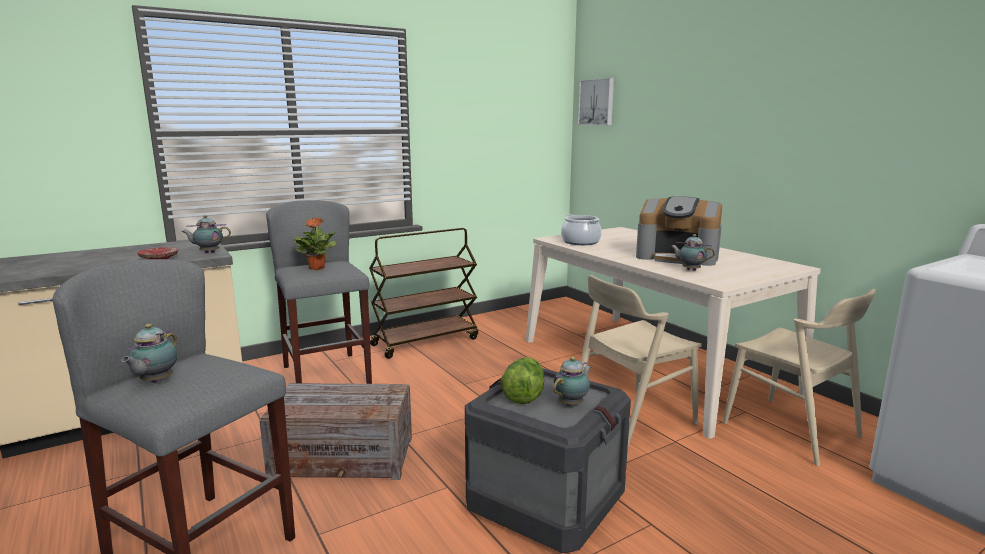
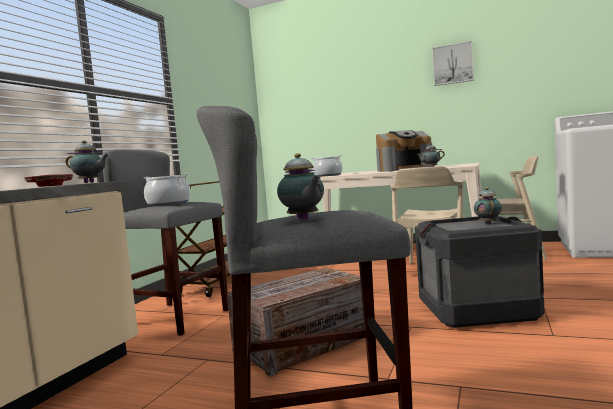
camera: 35 degrees left, 10 degrees down
(208, 253) = (90, 182): teapot -> teapot turned 120 degrees counterclockwise
(317, 268) = (168, 204): potted plant -> cooking pot
(524, 396) = (456, 227): lettuce -> none
(597, 102) = (281, 92): picture -> picture (453, 64)

